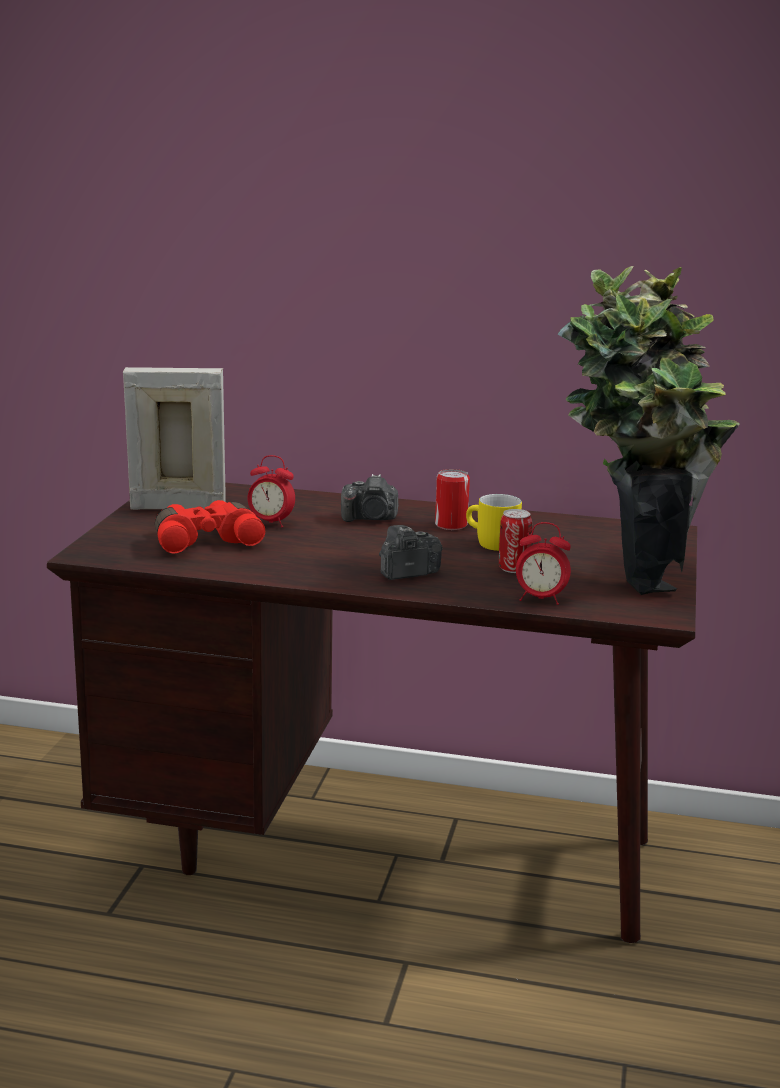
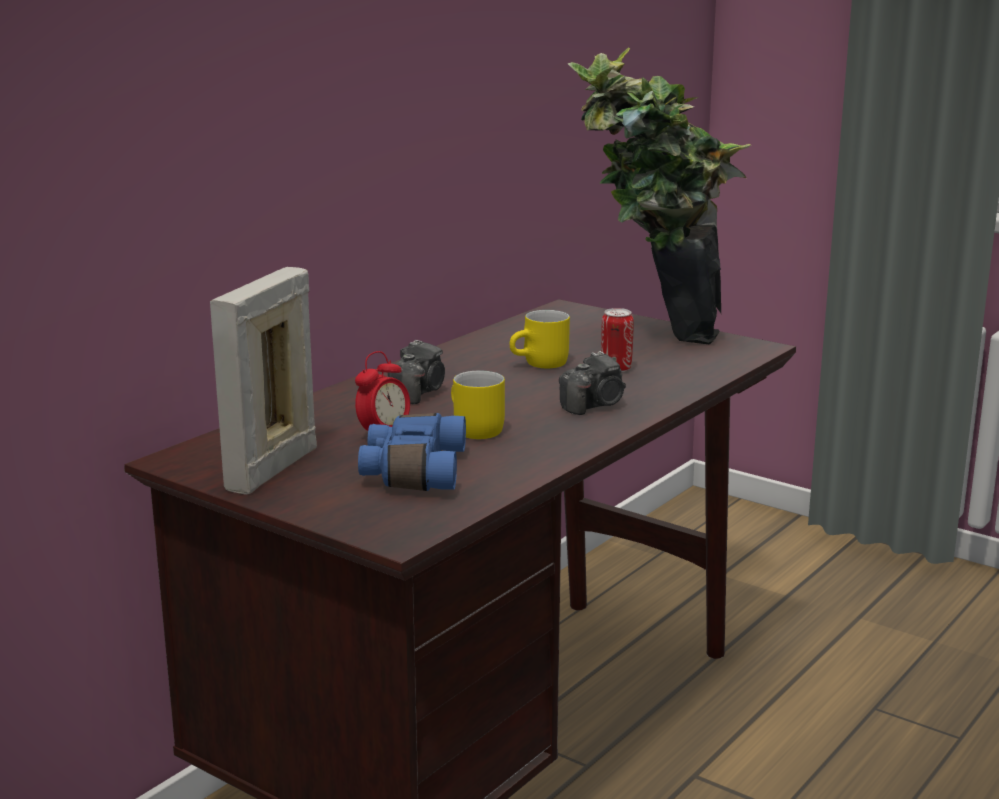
camera: 65 degrees left, 0 degrees up
(205, 540) = (411, 471): red binoculars -> blue binoculars
(306, 544) = (471, 430): none -> yellow mug
(406, 573) = (595, 405): camera -> camera turned 120 degrees counterclockwise
(451, 525) = (473, 368): can -> none
(540, 599) = (698, 374): alarm clock -> none

